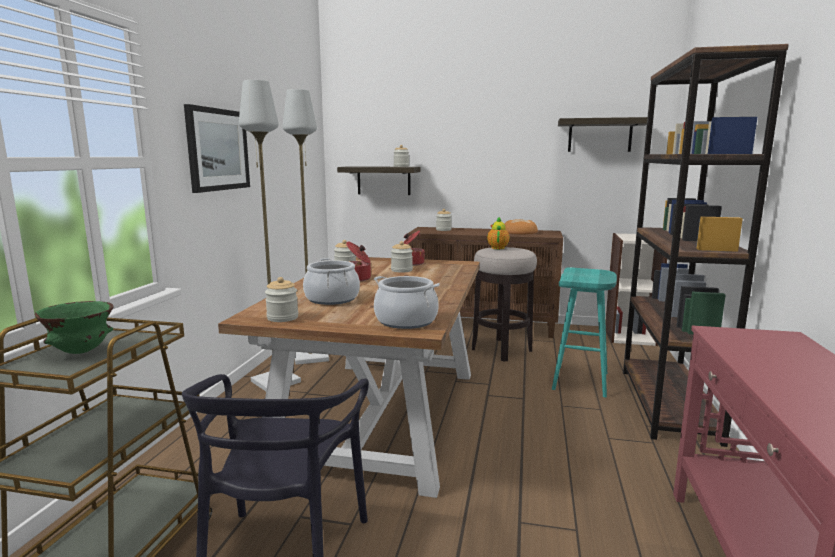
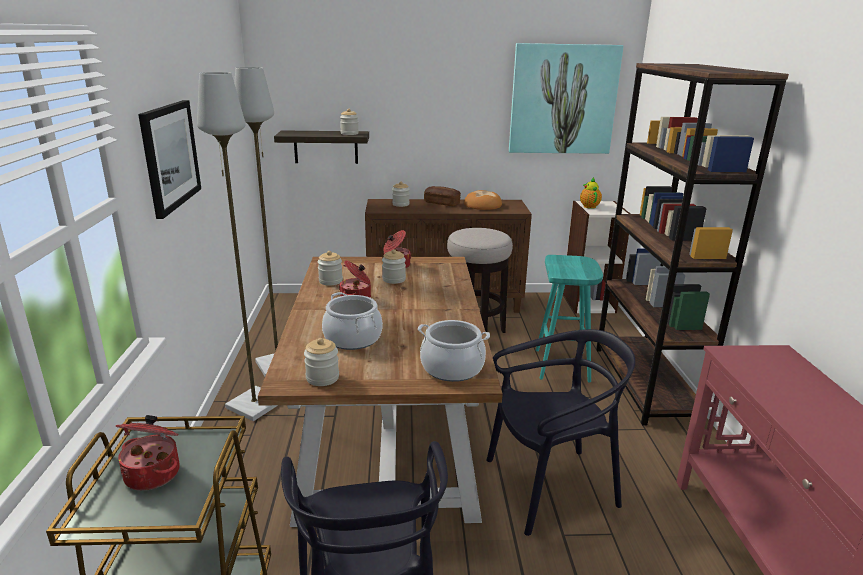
camera: 15 degrees left, 10 degrees up
(82, 352) = (154, 473): green bowl -> cooking pot
(481, 230) = (442, 203): none -> bread
(498, 247) = (471, 231): teapot -> teapot (589, 206)
(524, 478) = (550, 487): none -> black chair
(600, 135) = (563, 99): shelf -> picture

